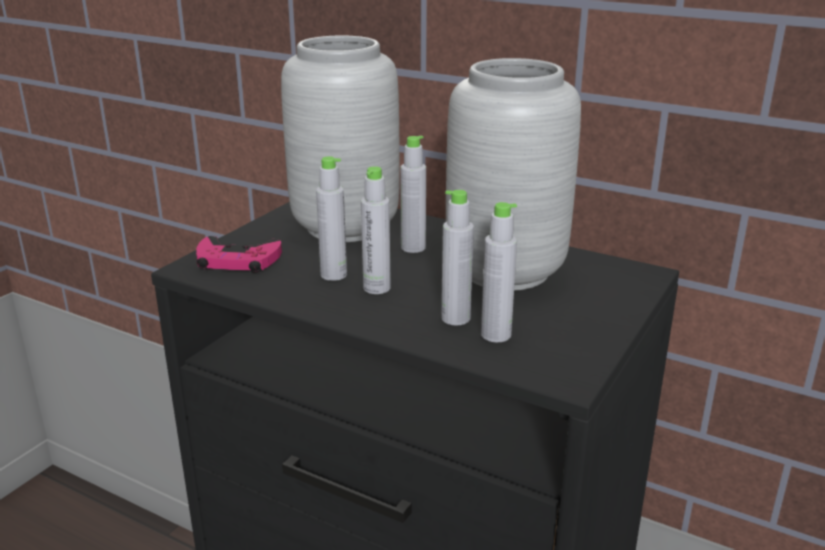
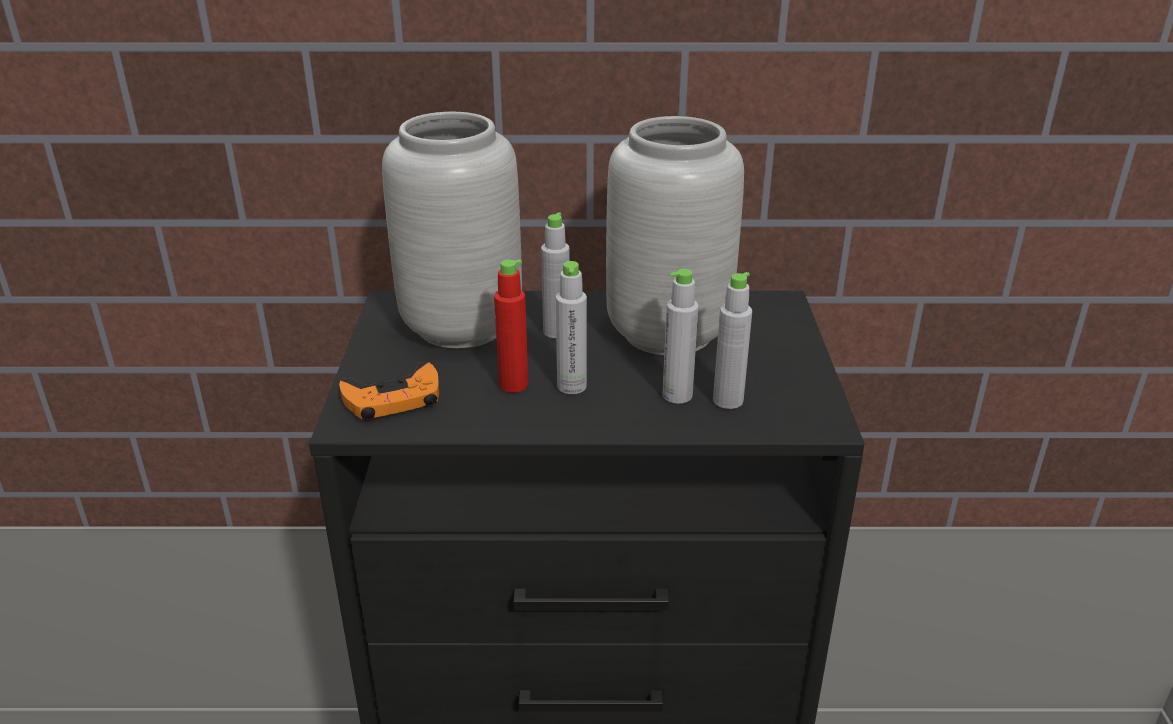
camera: 30 degrees left, 5 degrees up
(237, 261) = (393, 399): pink game controller -> orange game controller
(333, 275) = (513, 385): grey bottle -> red bottle

